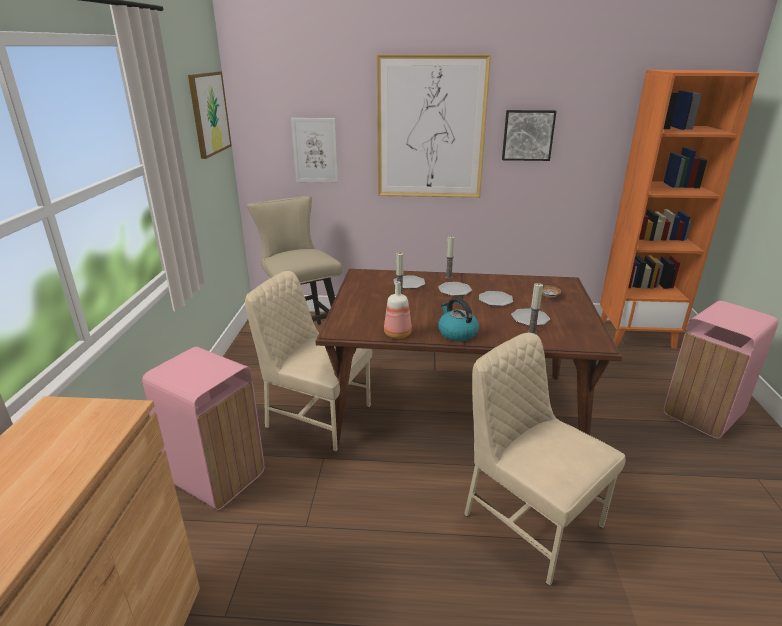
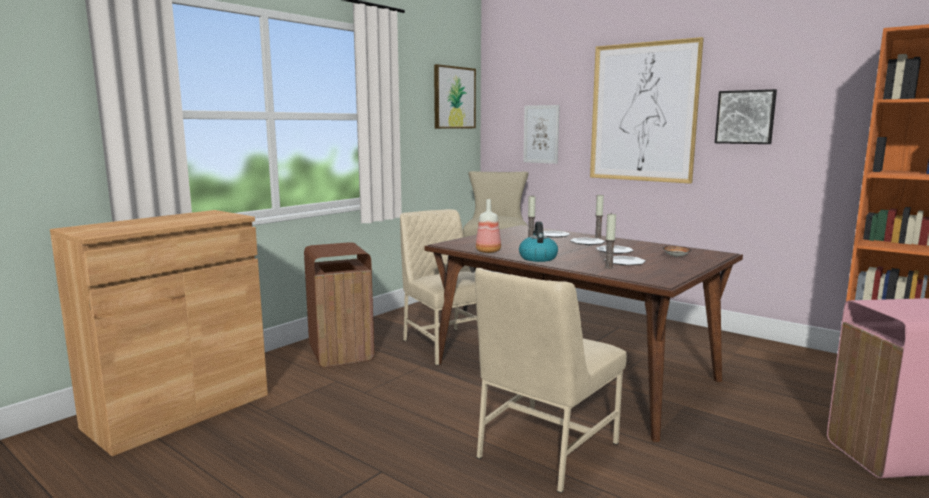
camera: 35 degrees right, 15 degrees down
(217, 476) = (341, 353): pink trash can -> brown trash can
(530, 520) = (544, 450): beige chair -> beige chair turned 135 degrees counterclockwise

